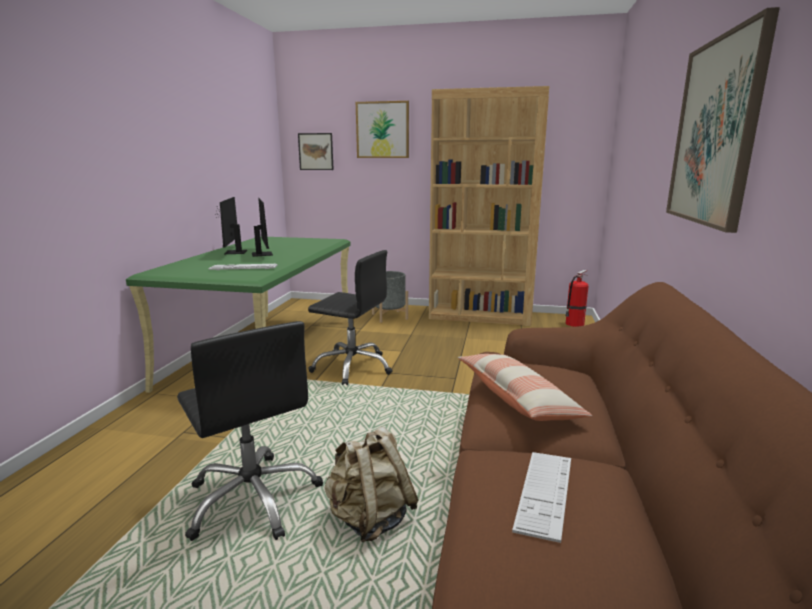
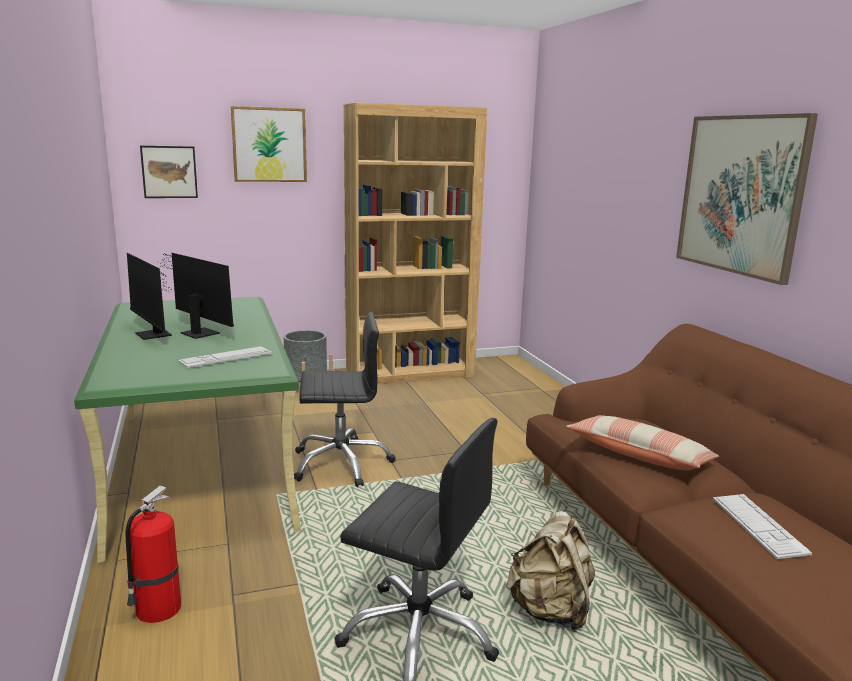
camera: 30 degrees left, 0 degrees up
(574, 324) = (512, 367): fire extinguisher -> fire extinguisher (157, 610)

